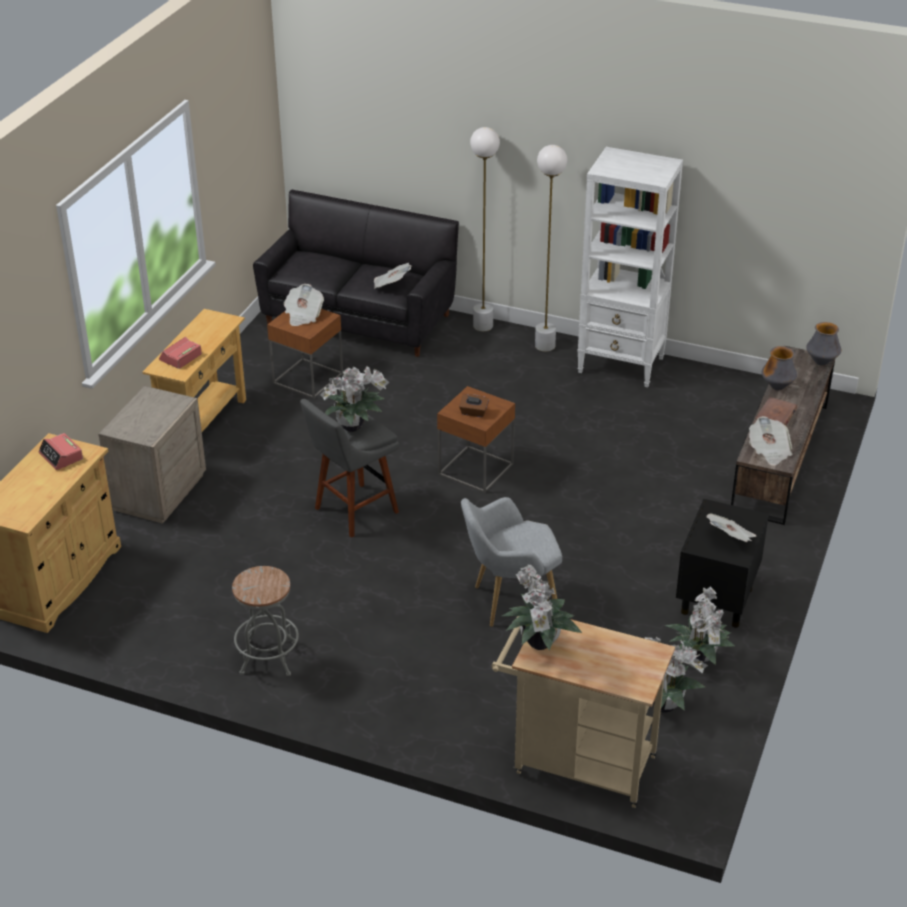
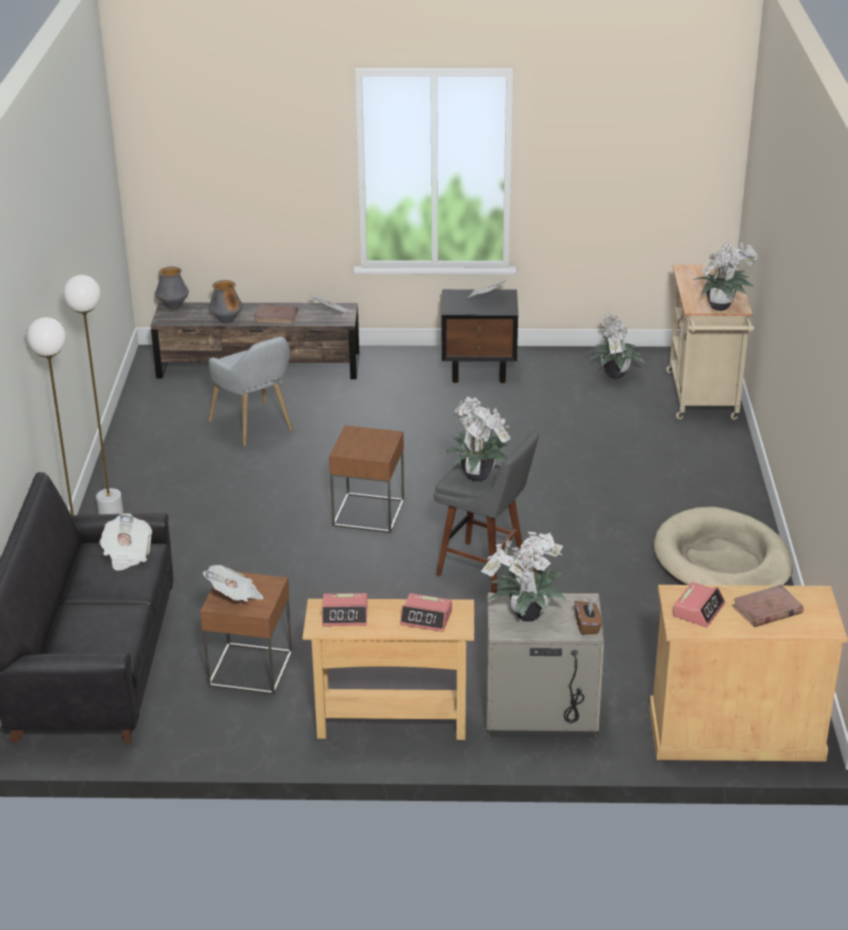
camera: 110 degrees left, 5 degrees down
(31, 489) = (767, 609): none -> brown book
(212, 327) = (345, 615): none -> alarm clock
(268, 657) = (722, 561): grey stool -> beige dog bed
(473, 412) = (375, 443): brown tissue box -> brown tissue box (587, 626)
(510, 601) = (550, 457): grey armchair -> grey armchair (255, 428)
(621, 365) = (135, 464): white bookcase -> none
(697, 658) = (551, 369): potted plant -> potted plant (524, 615)

